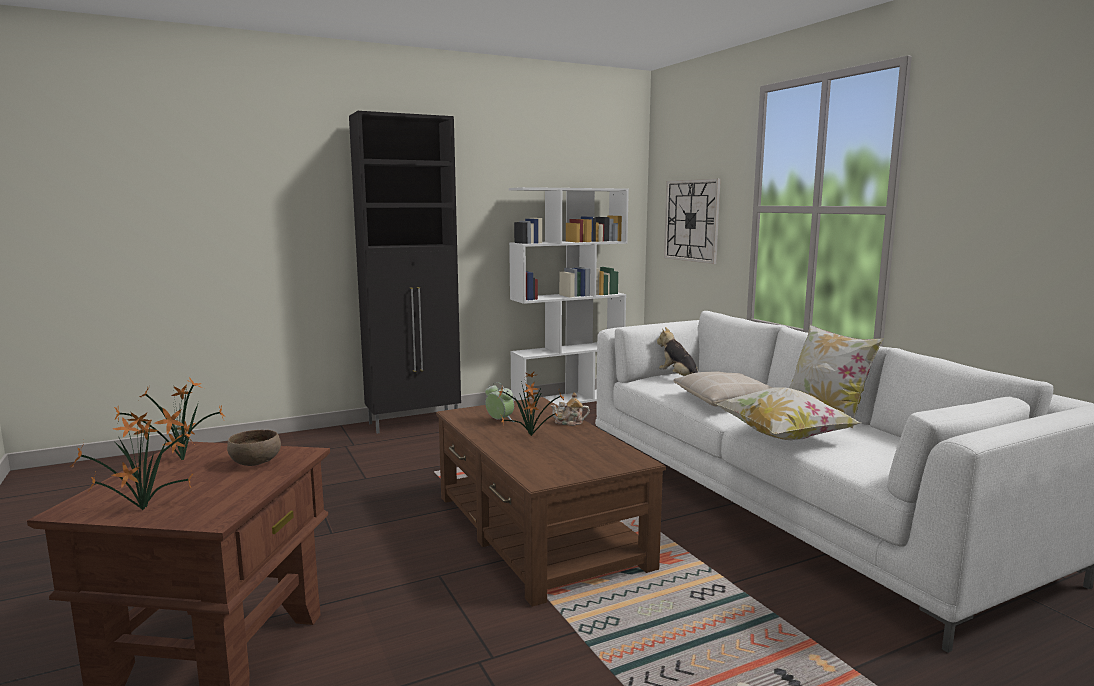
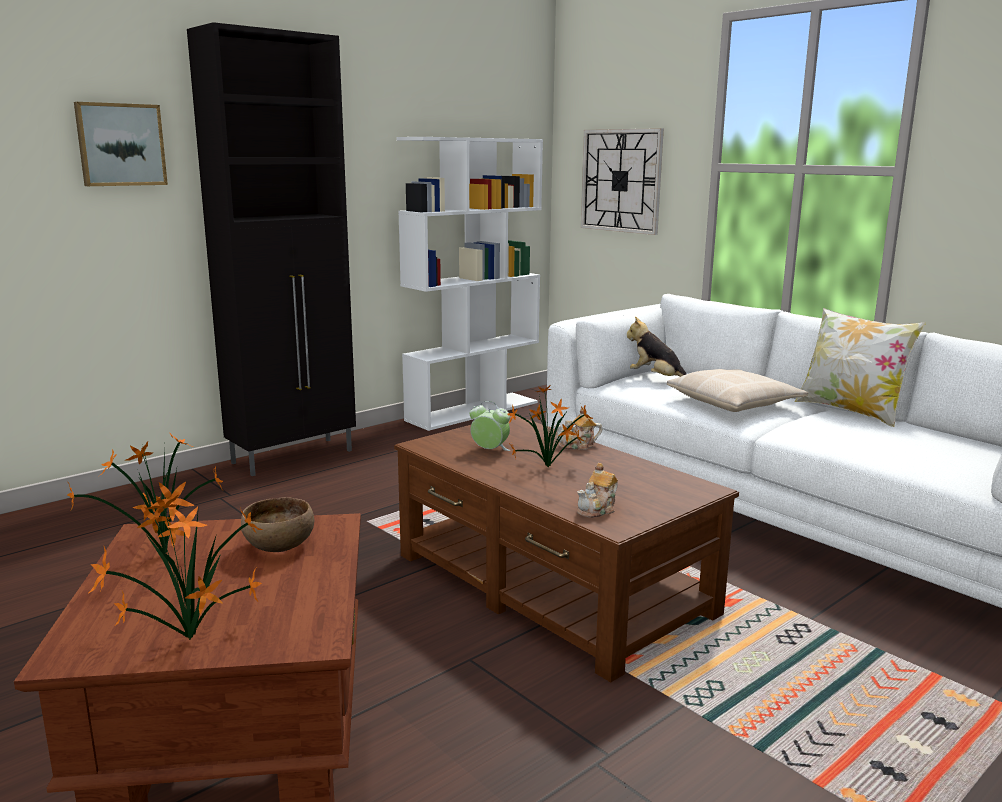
camera: 15 degrees left, 5 degrees up
(299, 194) = (120, 145): none -> picture
(538, 468) = (597, 510): none -> teapot
(783, 437) = (835, 444): pillow -> none

